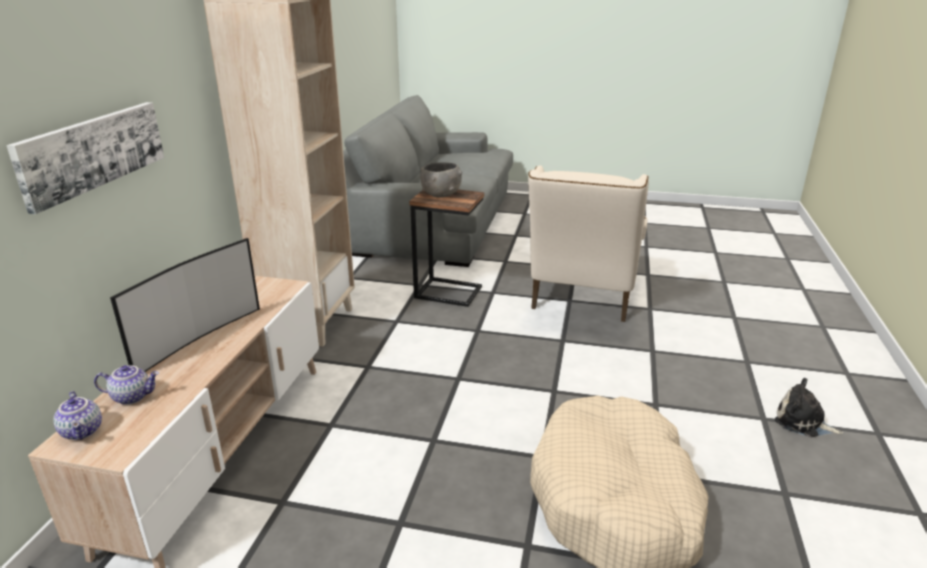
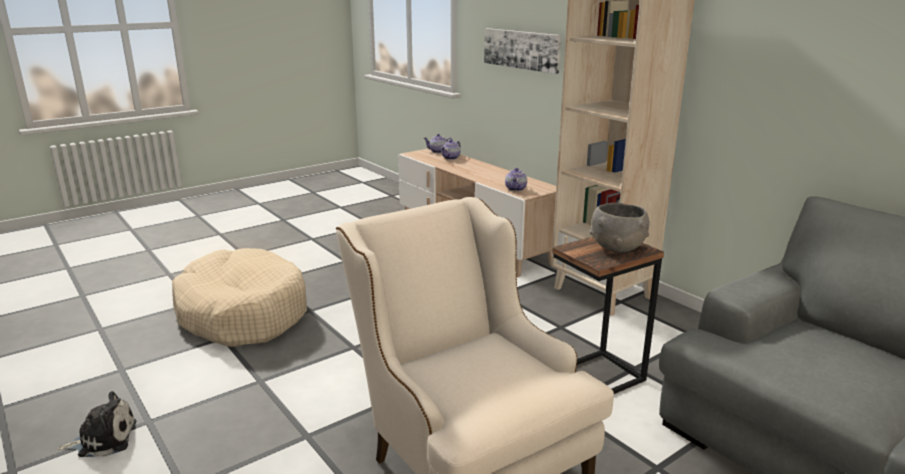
camera: 130 degrees right, 5 degrees down
(197, 339) = (487, 170): television -> none
(273, 295) = (516, 189): none -> teapot

